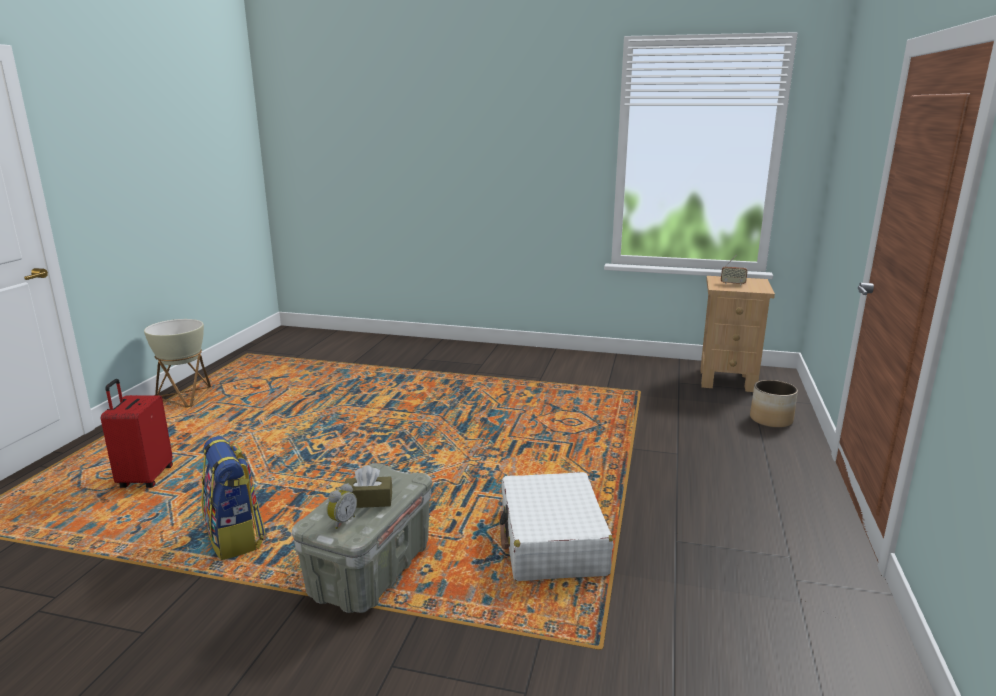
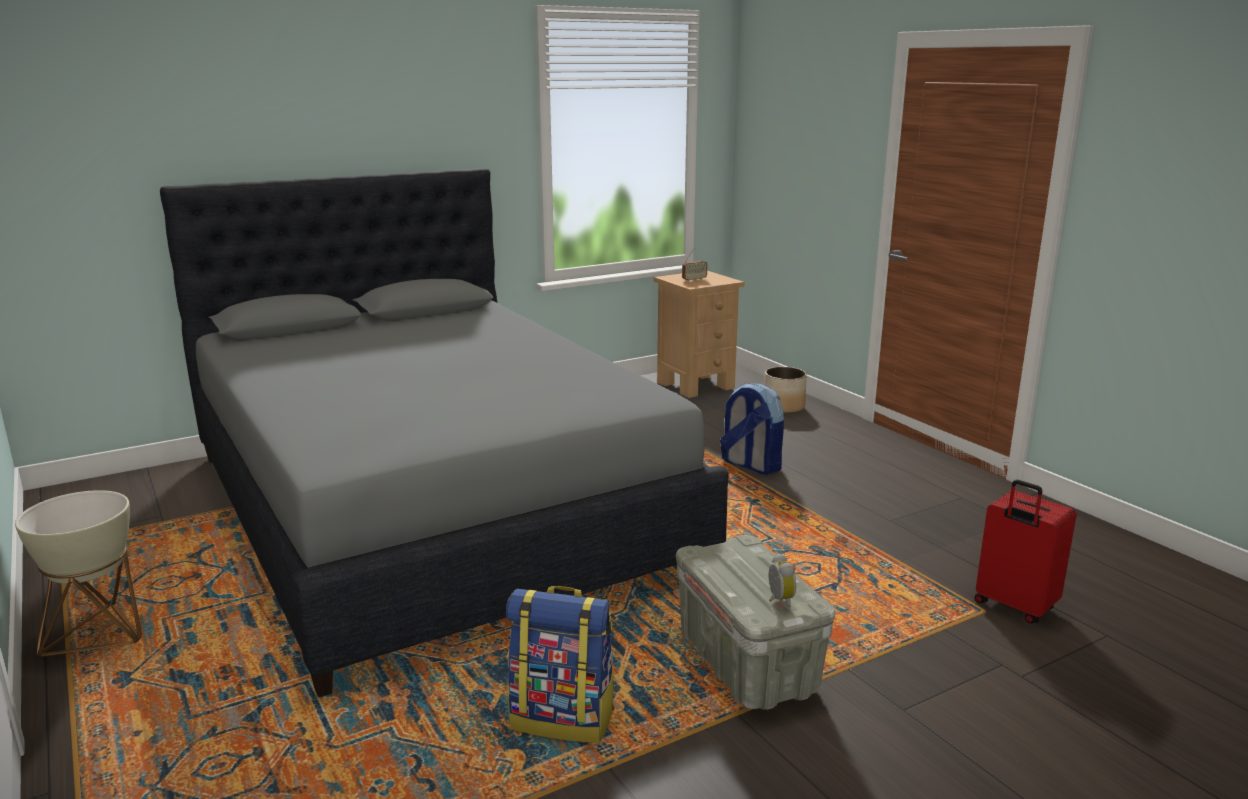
camera: 45 degrees left, 0 degrees up
(145, 478) = (290, 739): red suitcase -> red suitcase (1014, 607)
(368, 500) = (757, 575): brown tissue box -> none
(406, 397) = (432, 508): none -> grey bed
(552, 542) = (824, 564): white suitcase -> none
(648, 451) = (750, 465): none -> backpack

